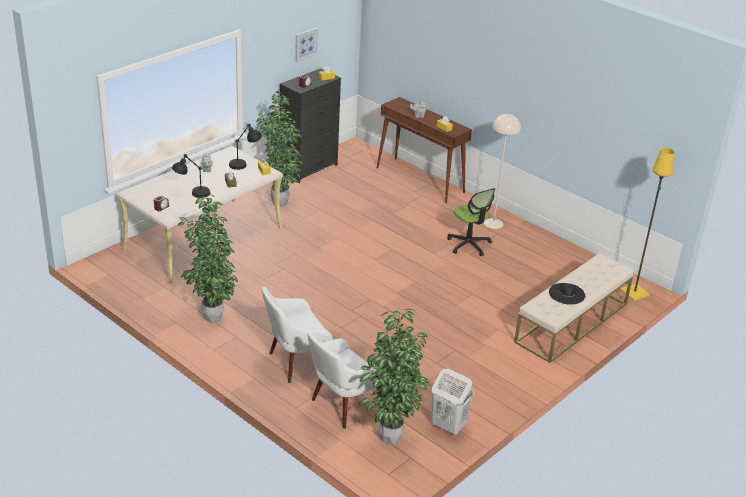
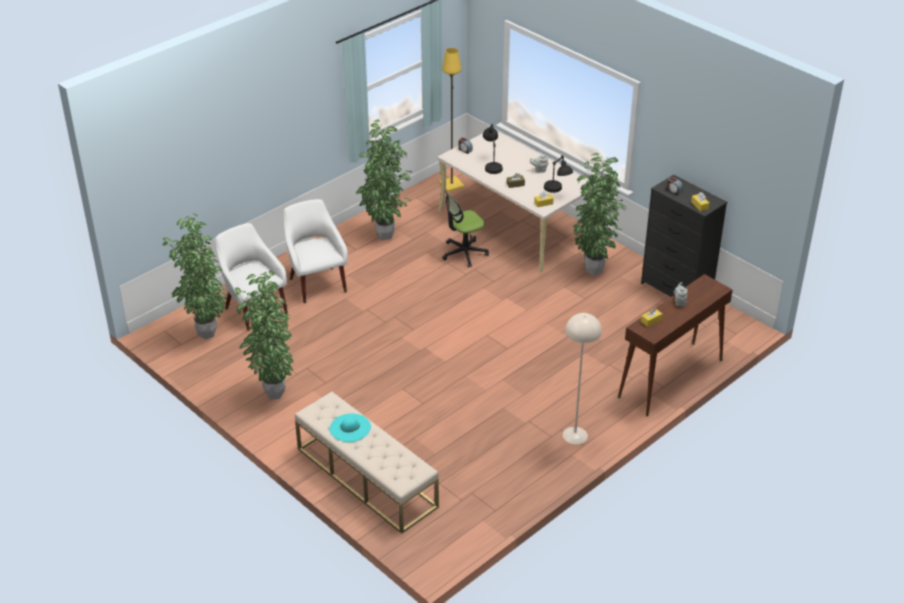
camera: 95 degrees right, 5 degrees up
(306, 44) = (715, 160): picture -> none
(447, 426) = (215, 368): white laundry basket -> none
(469, 244) = (523, 409): office chair -> office chair (464, 253)
(477, 383) = (272, 393): none -> potted plant
(567, 294) = (350, 428): black hat -> turquoise hat
(634, 292) = (425, 546): yellow floor lamp -> yellow floor lamp (452, 185)

